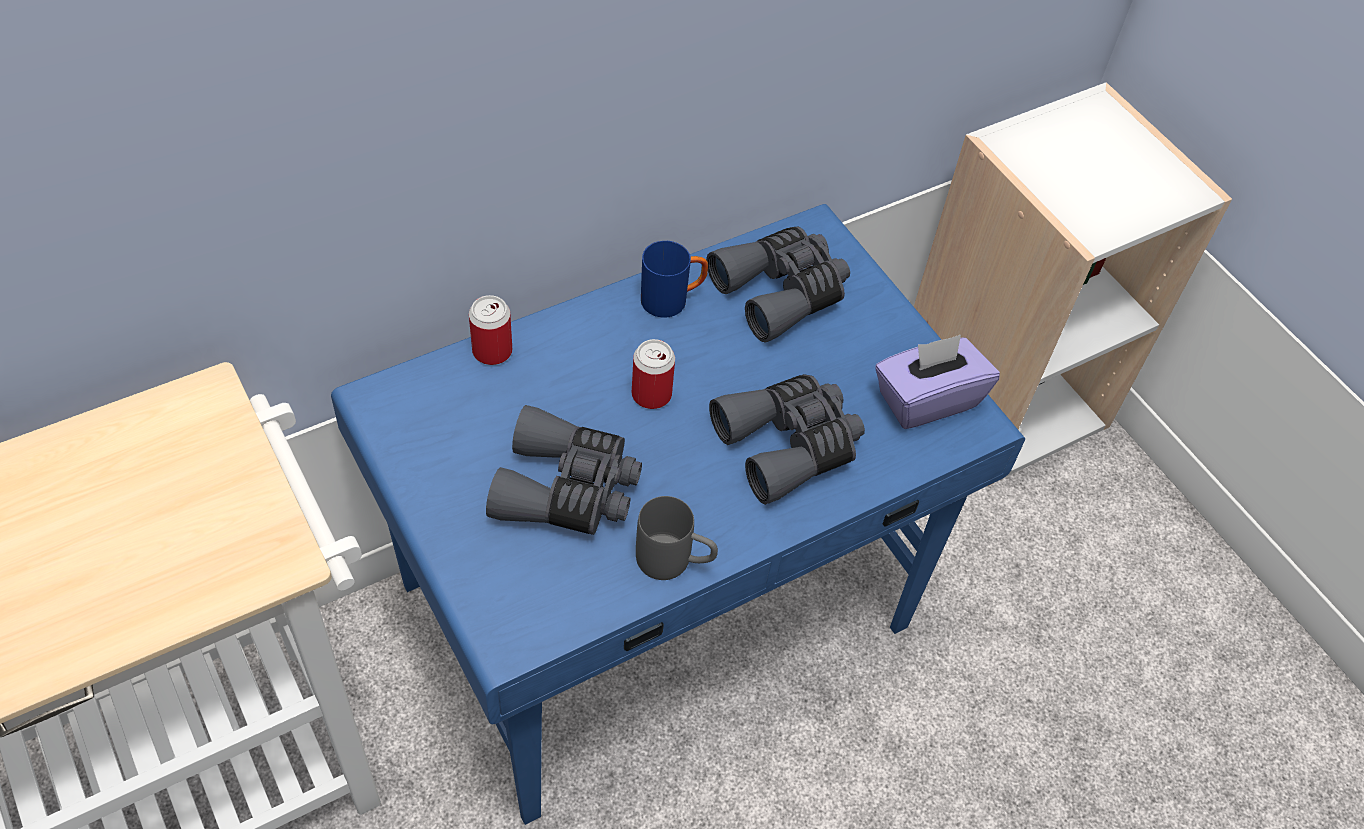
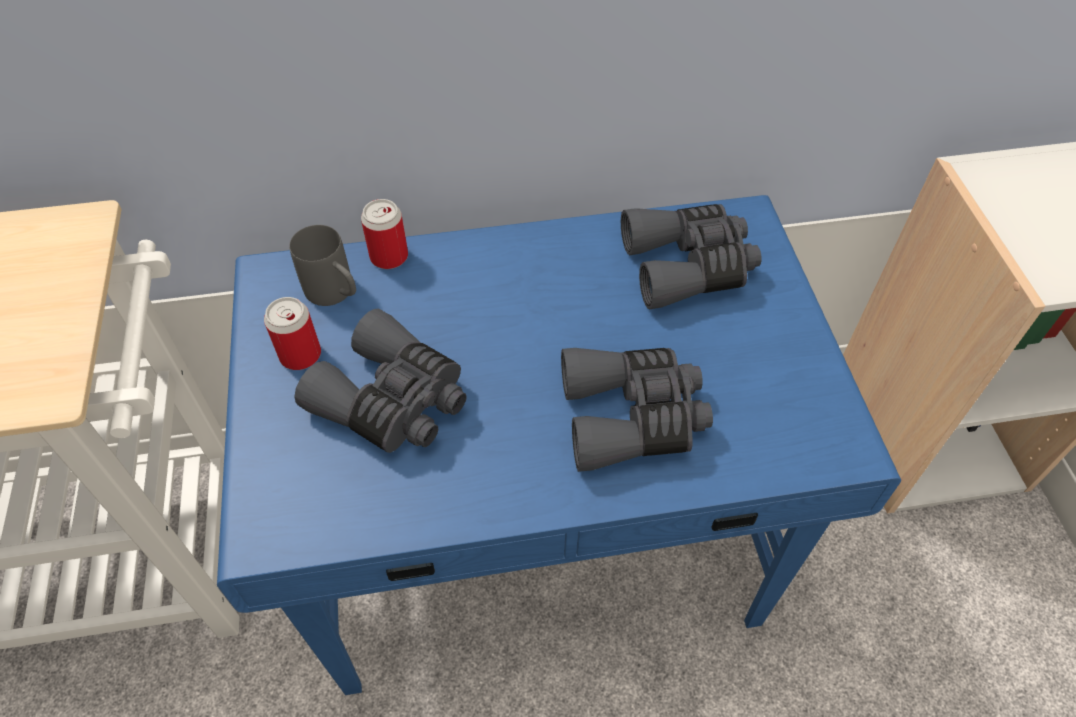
camera: 25 degrees right, 0 degrees up
(651, 394) = (516, 332): can -> can (300, 355)
(672, 299) = (577, 249): blue mug -> none
(675, 562) = (462, 504): grey mug -> grey mug (336, 294)
(926, 399) = (800, 408): purple tissue box -> none

